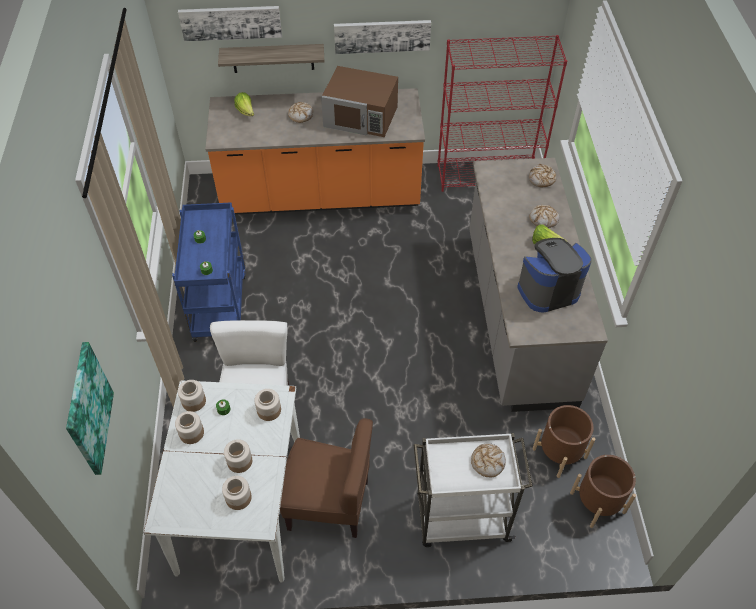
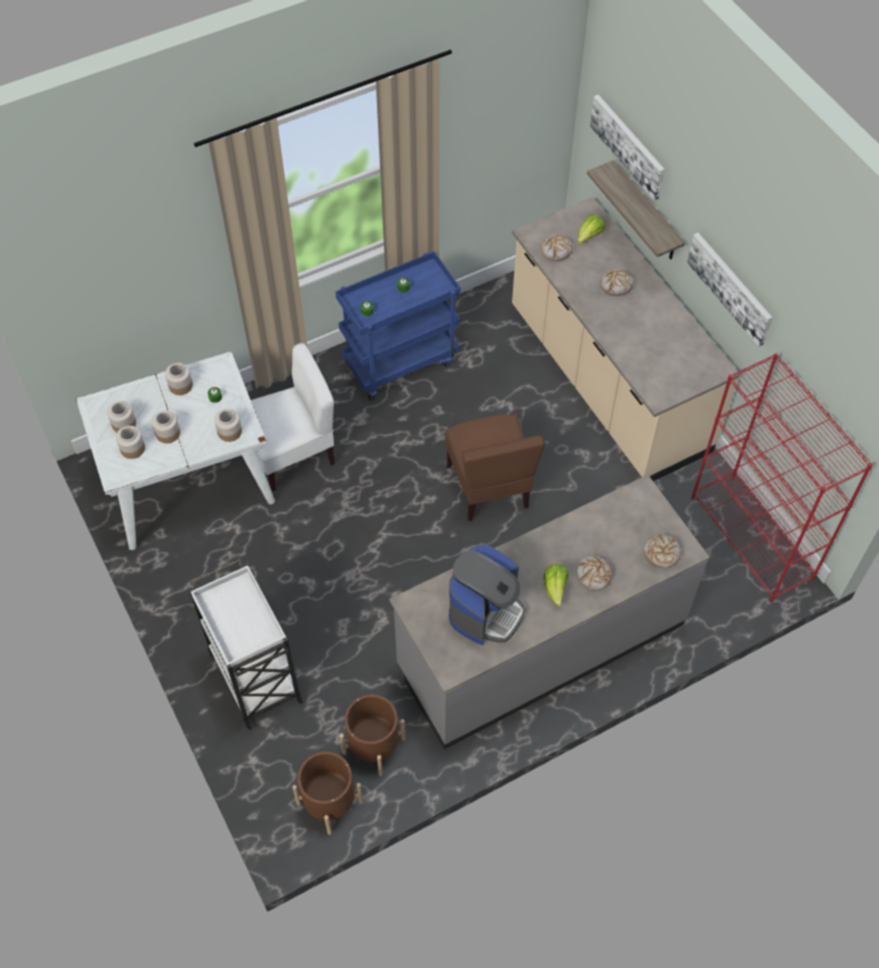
camera: 65 degrees right, 5 degrees up
(88, 409) = (96, 279): picture -> none
(193, 401) = (213, 371): jar -> jar (124, 423)
(321, 194) = (607, 380): orange counter -> beige counter
(329, 503) = (221, 553): brown chair -> brown chair (489, 486)
(361, 116) = (651, 340): brown microwave -> none
(487, 462) = (249, 630): bread -> bread (556, 251)
(547, 290) = (485, 611): coffee machine -> coffee machine turned 75 degrees clockwise

